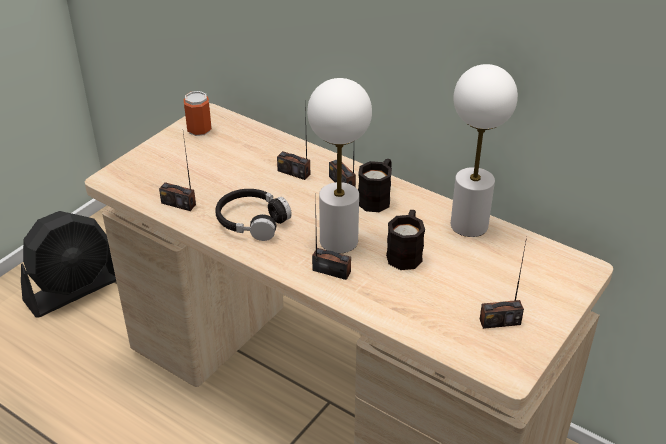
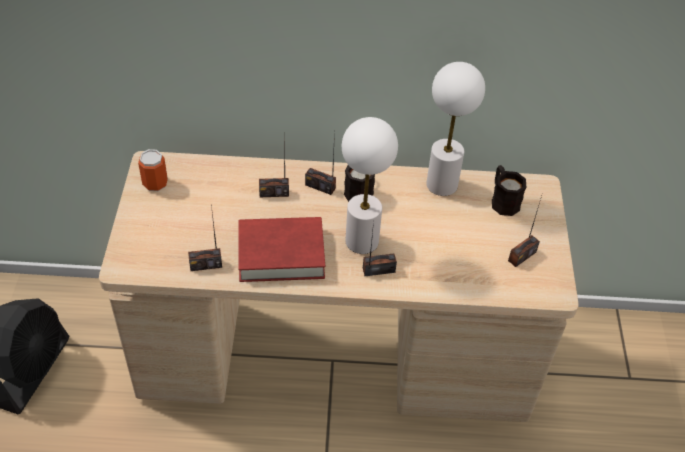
camera: 35 degrees left, 10 degrees up
(252, 221) = (281, 254): black headphones -> red book
(406, 252) = (417, 229): black mug -> black mug (503, 200)

